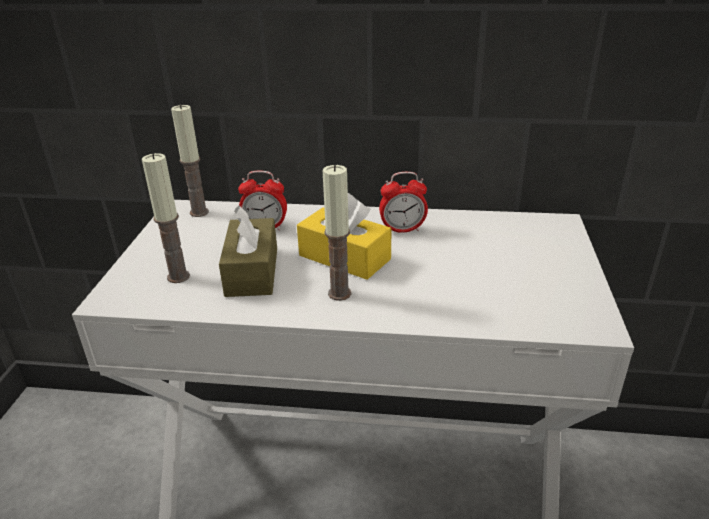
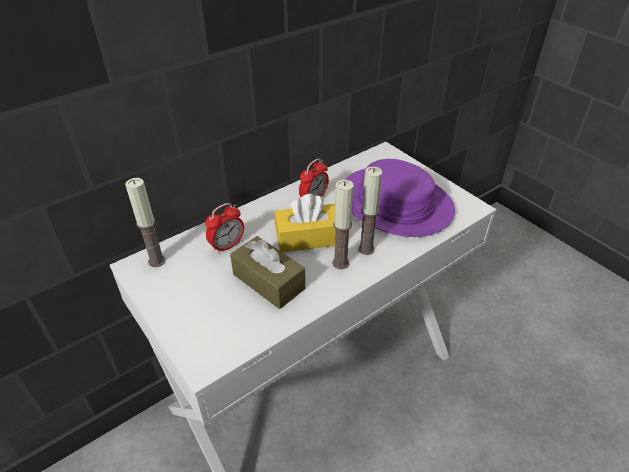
camera: 45 degrees left, 10 degrees up
(178, 276) = (226, 316): candle -> candle (366, 249)
(491, 273) = (394, 203): none -> purple hat

